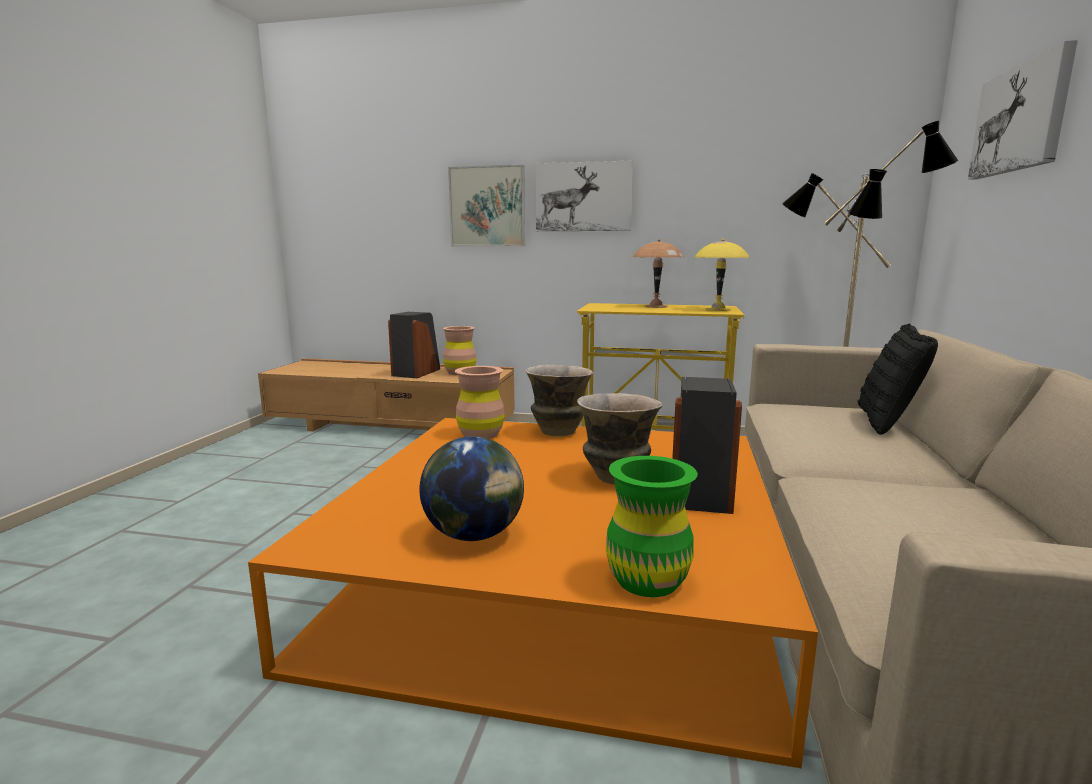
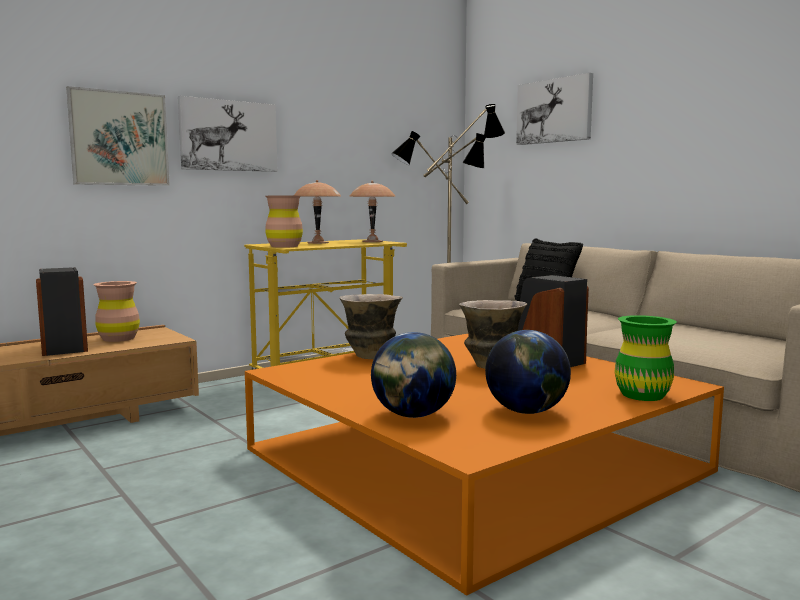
camera: 50 degrees left, 5 degrees down
(396, 496) = (413, 415): none -> globe
(480, 434) = (322, 371): brown vase -> brown vase (284, 246)
(717, 309) = (372, 241): yellow table lamp -> brown table lamp

